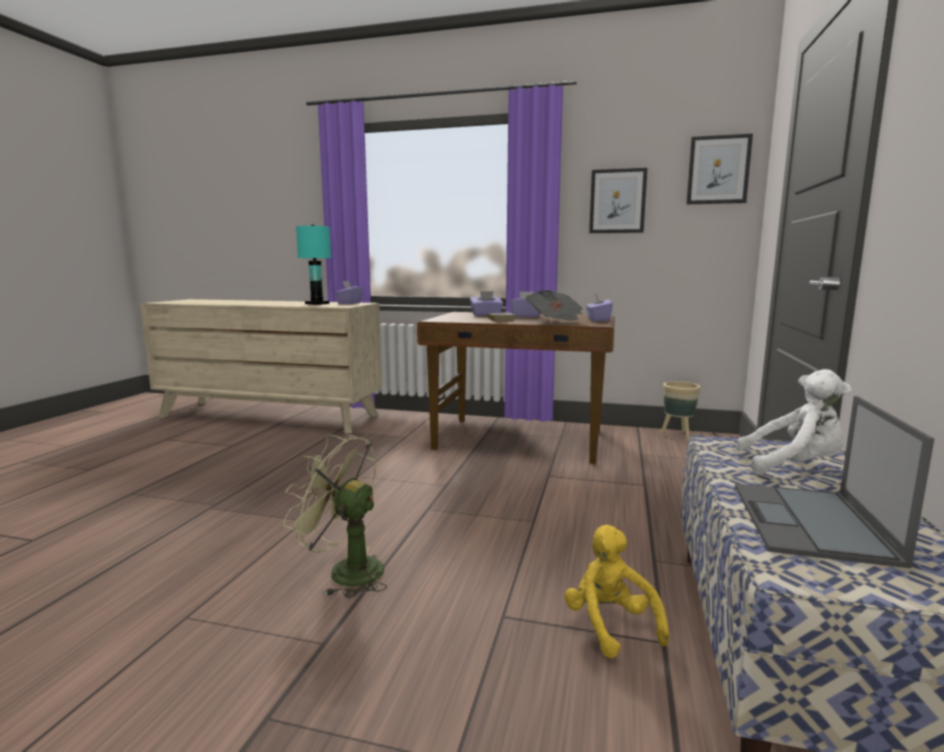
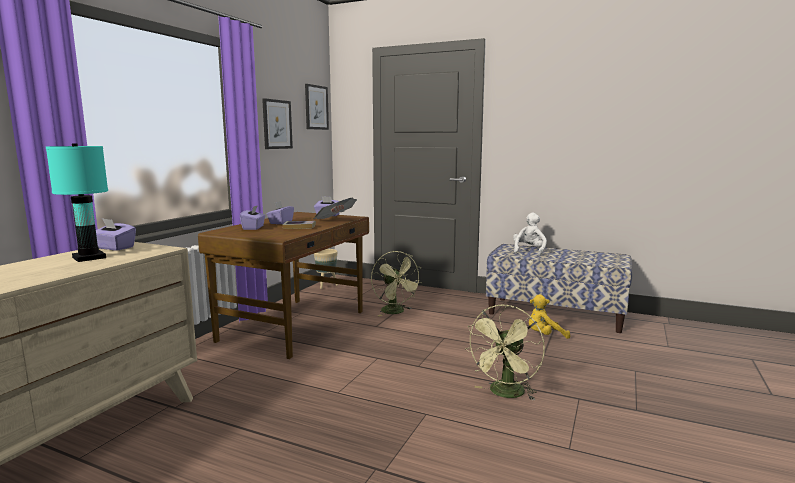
camera: 80 degrees left, 0 degrees up
(614, 482) = (396, 312): none -> green fan
(811, 523) = (583, 258): laptop -> none

